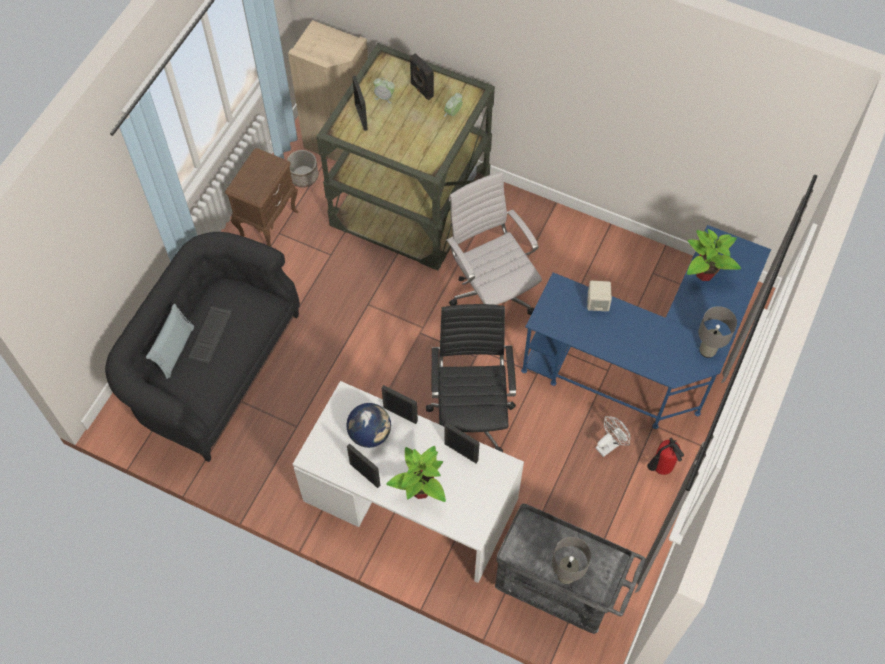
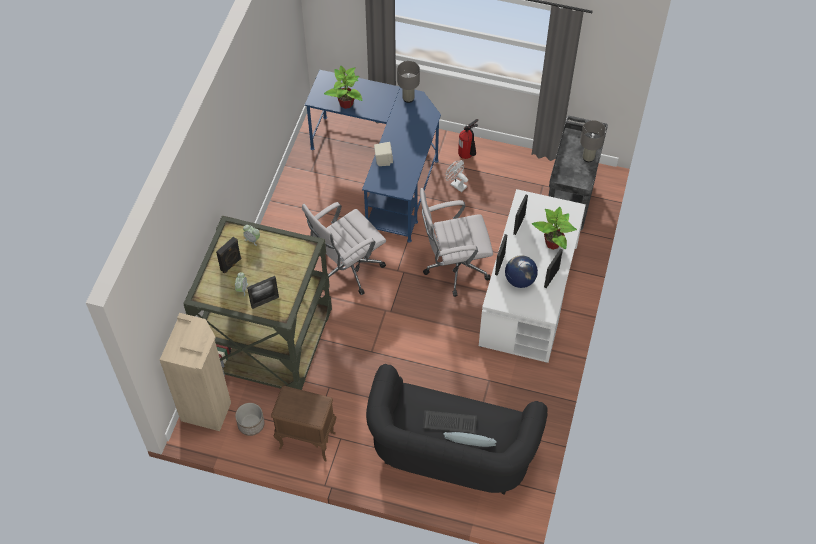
camera: 100 degrees left, 5 degrees down
(471, 416) = (453, 268): black office chair -> white office chair

